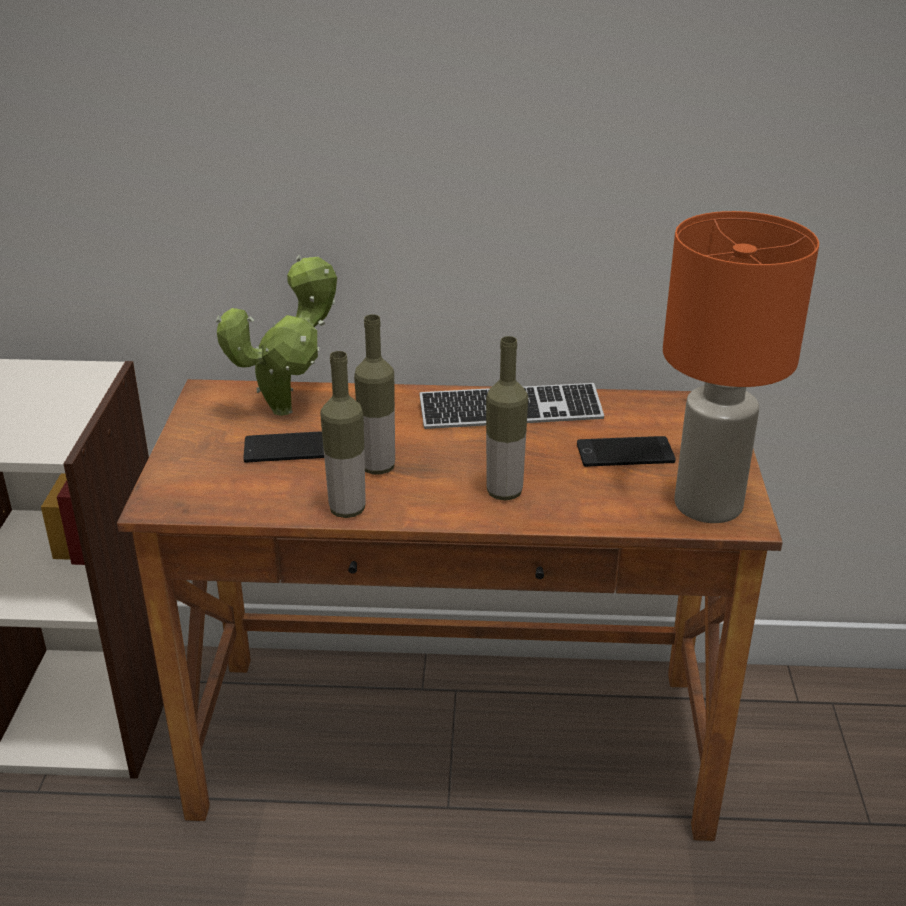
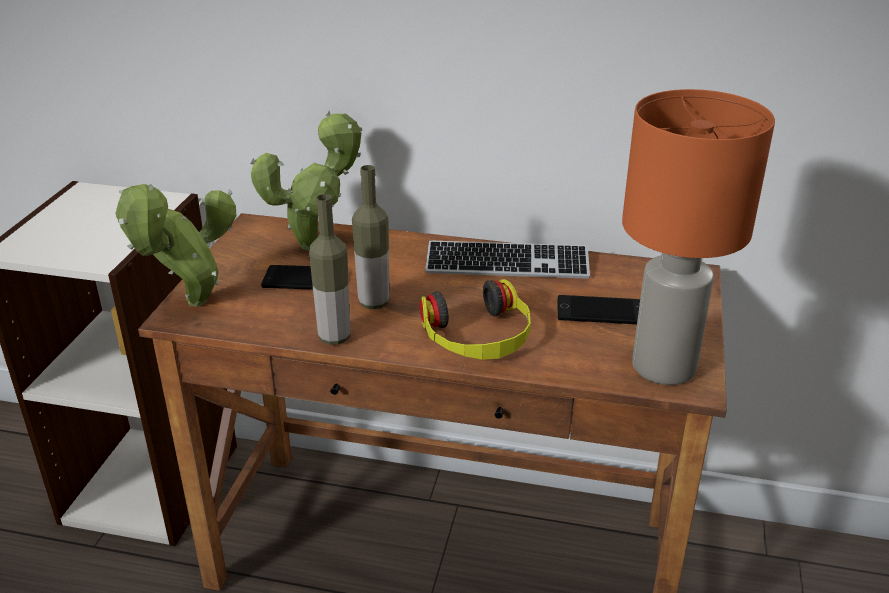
camera: 10 degrees right, 0 degrees up
(170, 490) = (192, 305): none -> potted plant
(504, 492) = (478, 336): bottle -> headphones

